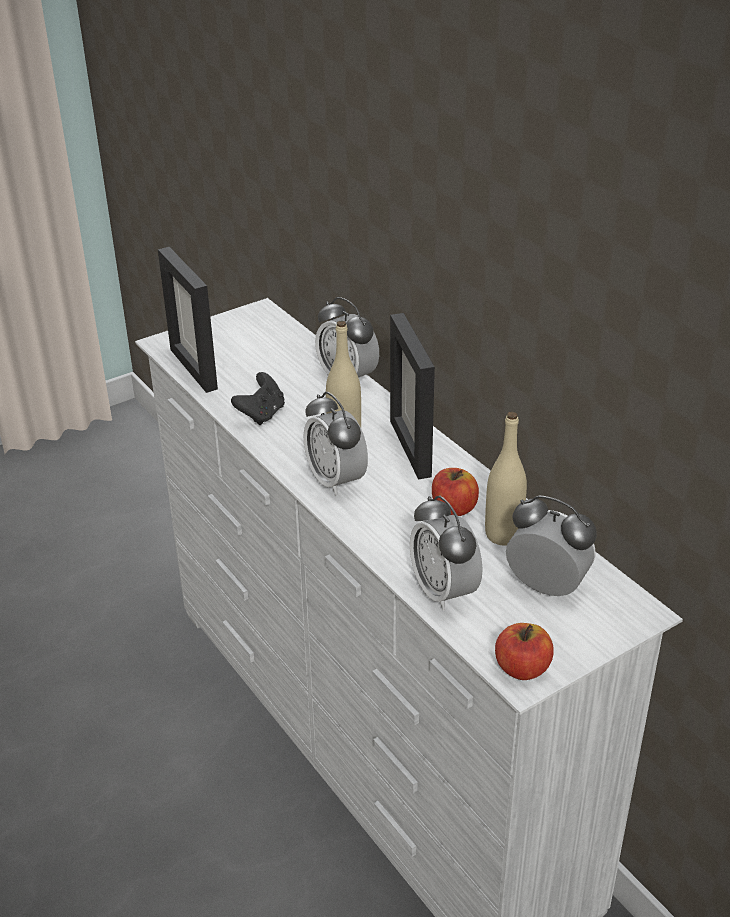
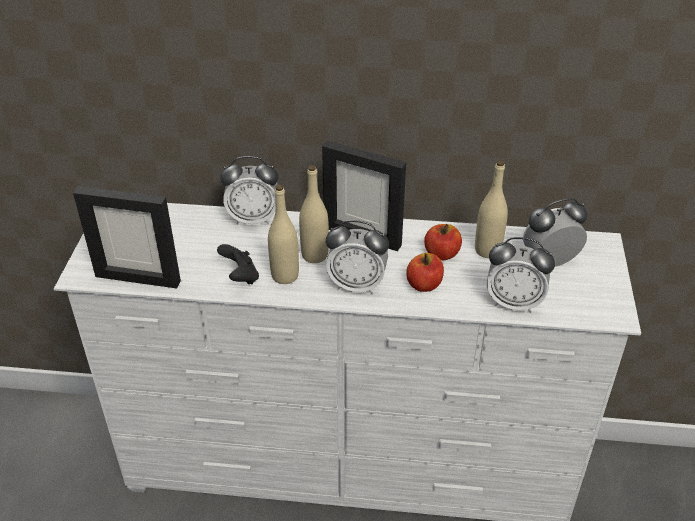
camera: 50 degrees left, 5 degrees up
(294, 436) = (285, 276): none -> beige bottle
(522, 668) = (608, 311): apple -> apple (424, 284)

